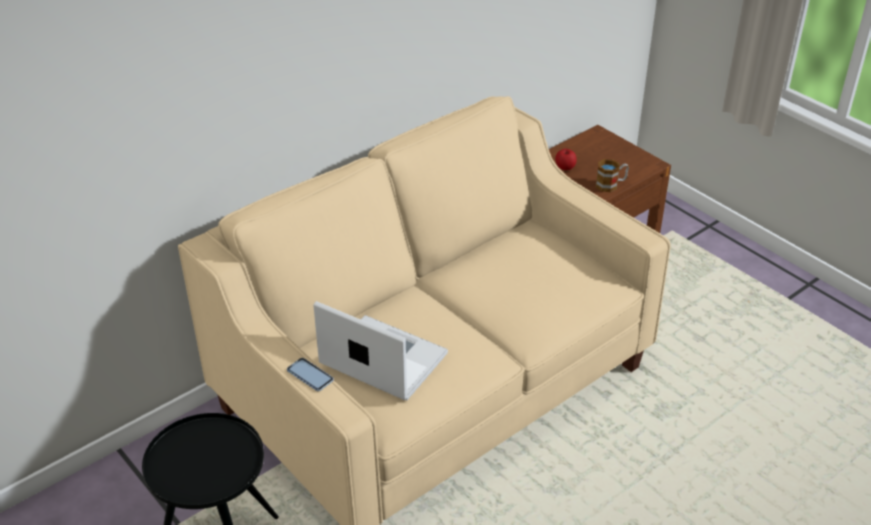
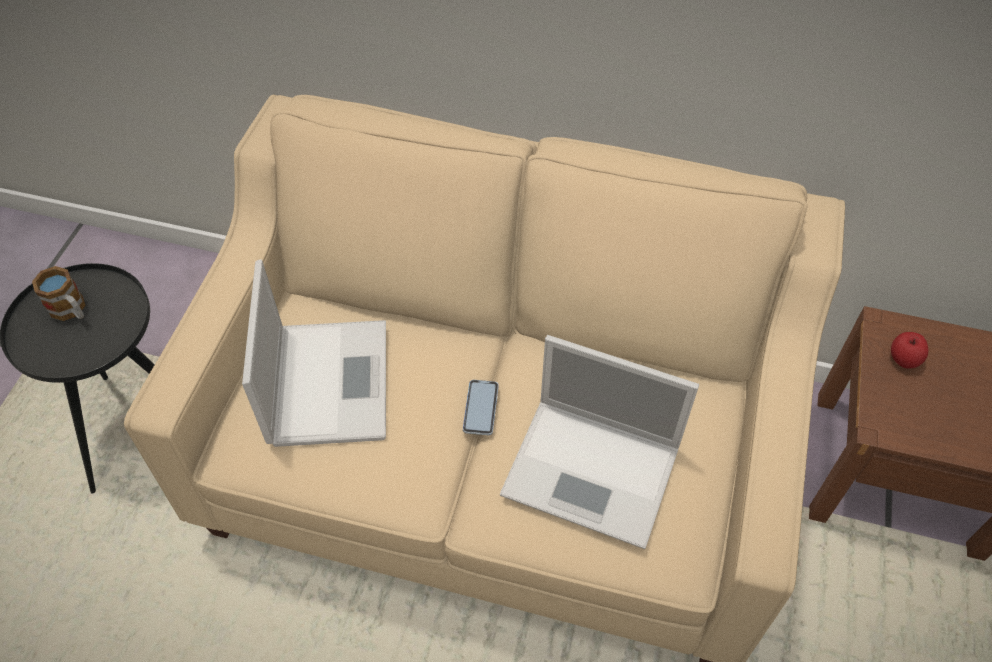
camera: 55 degrees right, 15 degrees up
(310, 375) = (202, 331): phone -> phone (480, 408)
(542, 285) = (594, 472): none -> laptop
(611, 185) = (925, 435): mug -> mug (71, 310)

